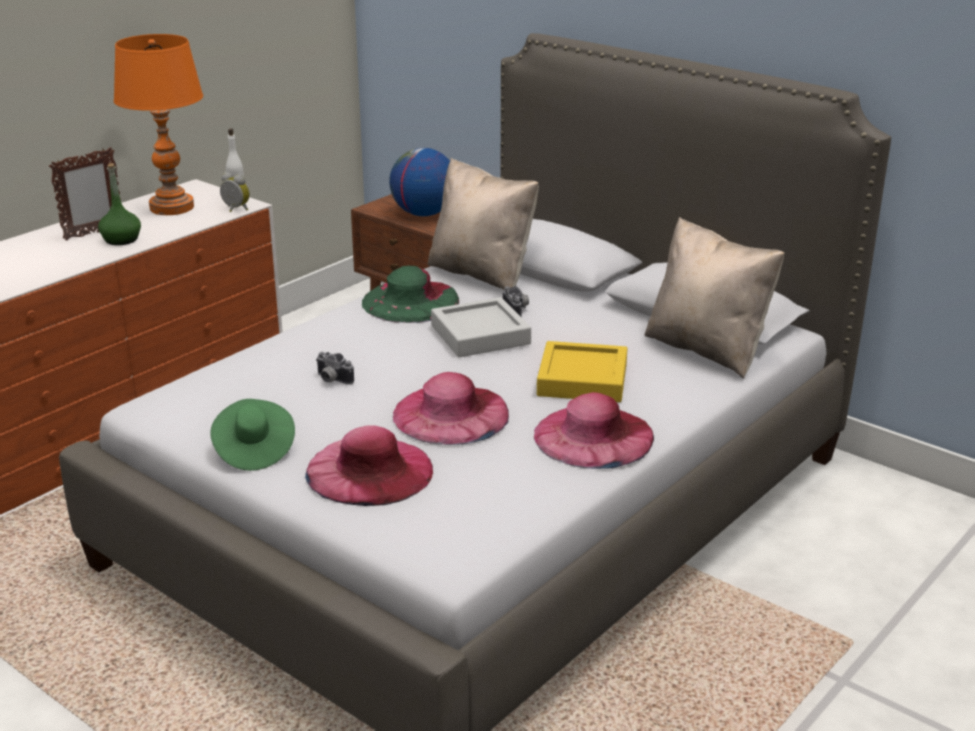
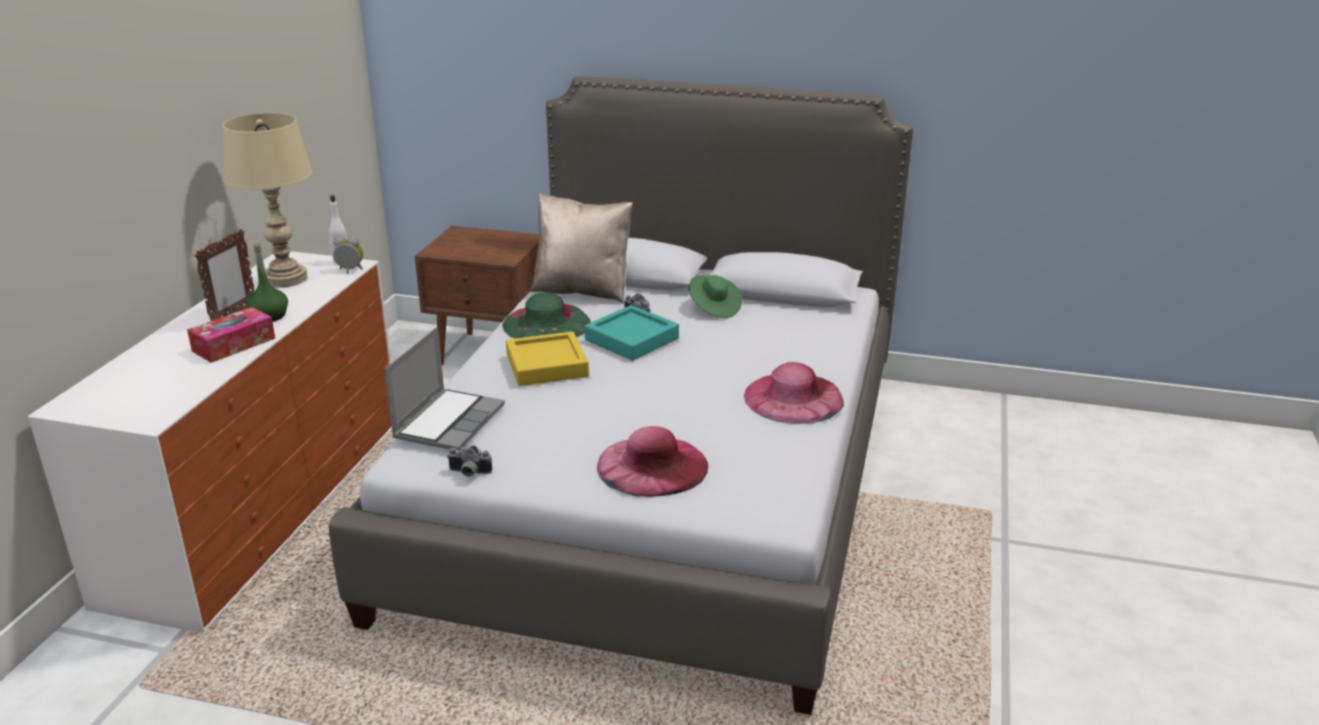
camera: 25 degrees left, 0 degrees up
(65, 260) = (234, 344): none -> tissue box
(172, 207) = (286, 279): orange table lamp -> beige table lamp
(219, 378) = (448, 421): none -> laptop
(253, 450) = (539, 474): green hat -> green hat (714, 308)
(331, 380) = (549, 401): camera -> camera (468, 473)
(423, 214) = (484, 249): globe -> none
(451, 414) = (671, 406): pink hat -> none
(480, 335) = (631, 339): grey tray -> turquoise tray
(582, 380) = (743, 357): yellow tray -> yellow tray (547, 365)
(707, 350) = (811, 315): beige pillow -> none

